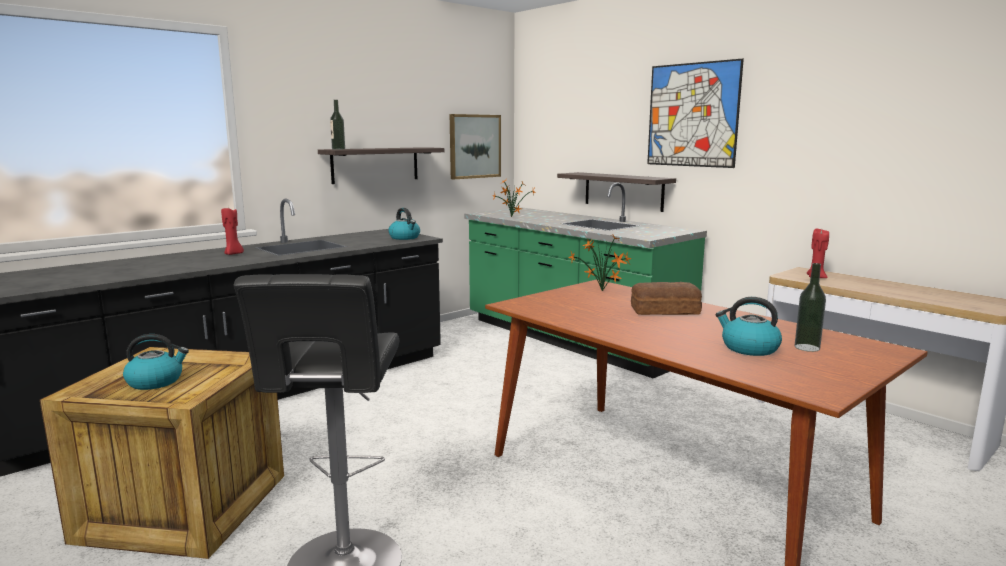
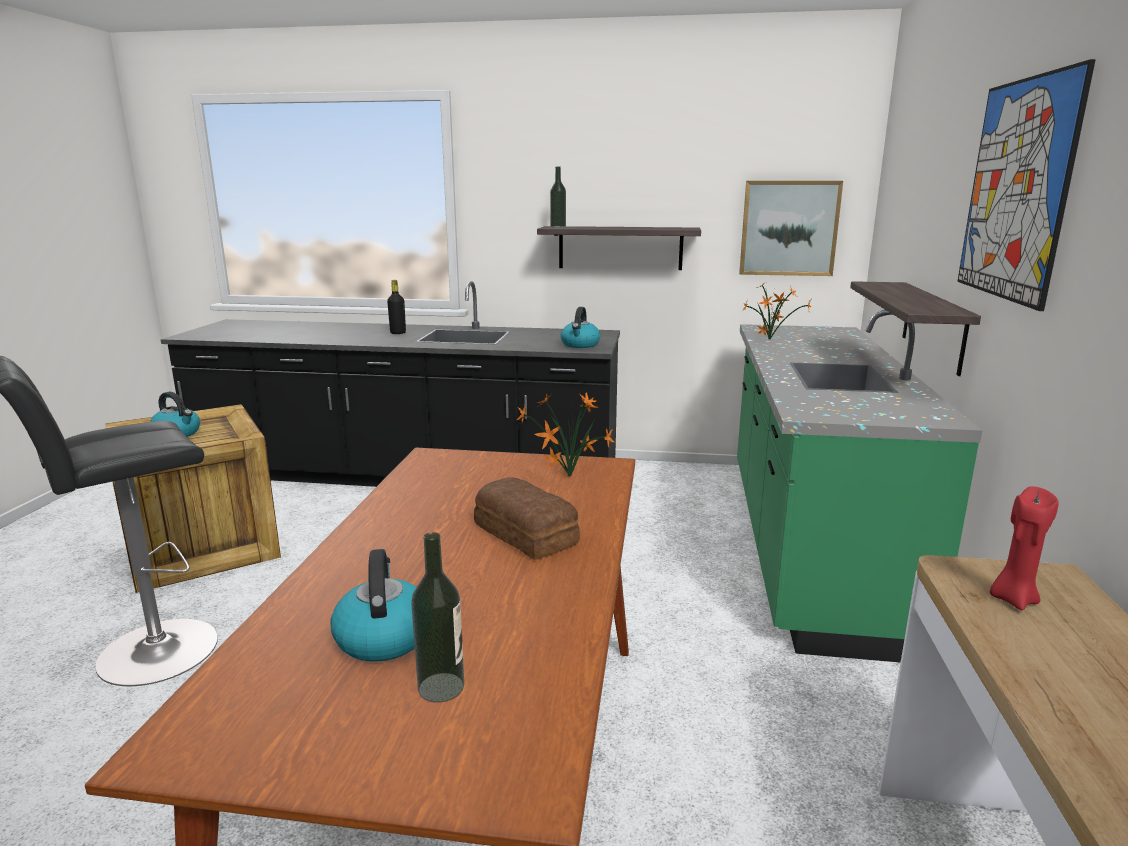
camera: 50 degrees right, 5 degrees up
(234, 254) = (398, 333): red candle -> black bottle

